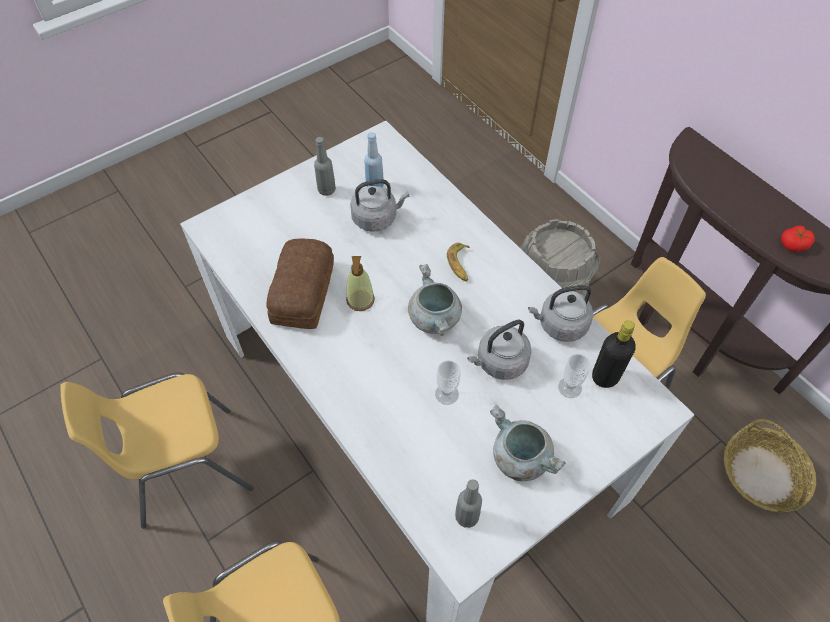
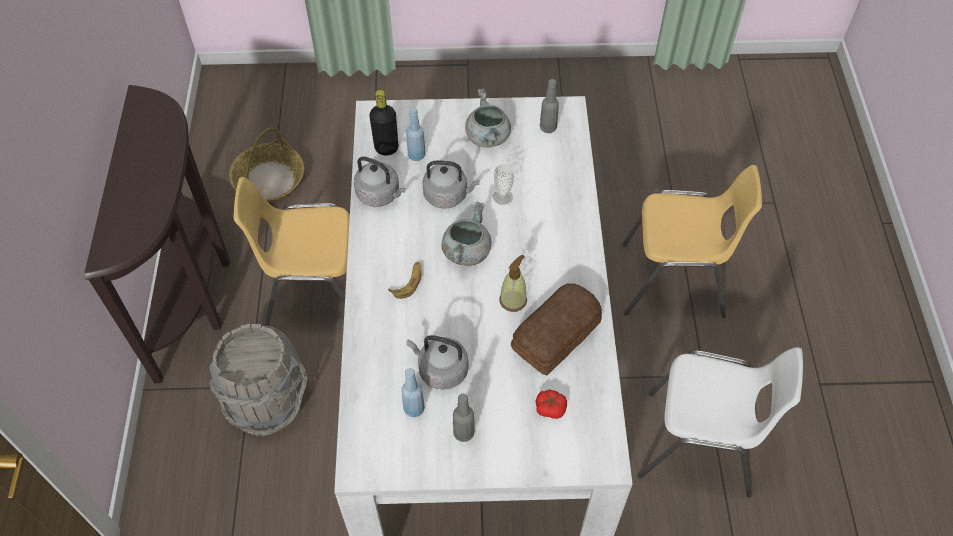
camera: 145 degrees left, 0 degrees up
(186, 467) = (699, 446): yellow chair -> white chair
(569, 387) = (416, 155): cup -> blue bottle
(794, 244) = (159, 136): tomato -> tomato (550, 408)

